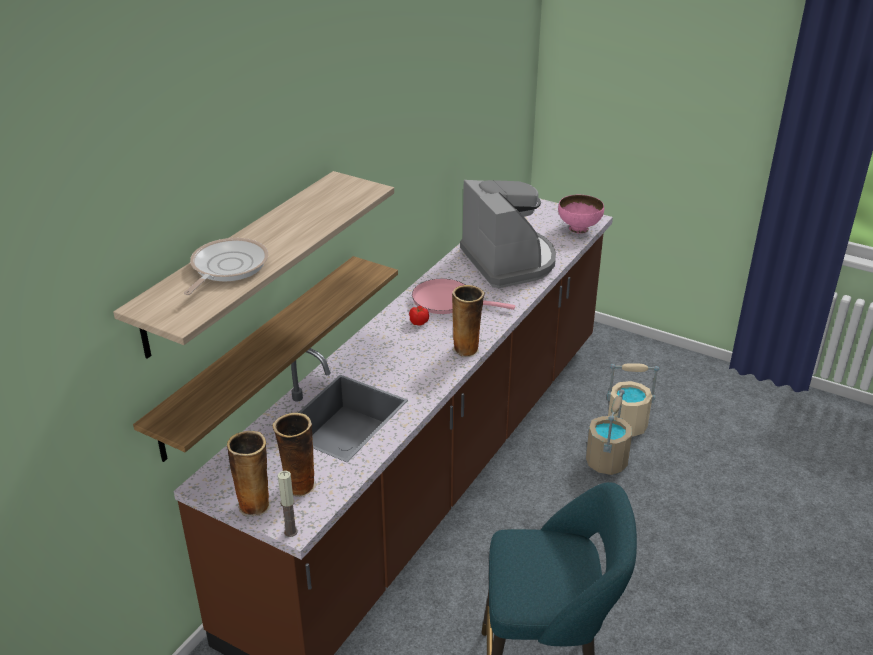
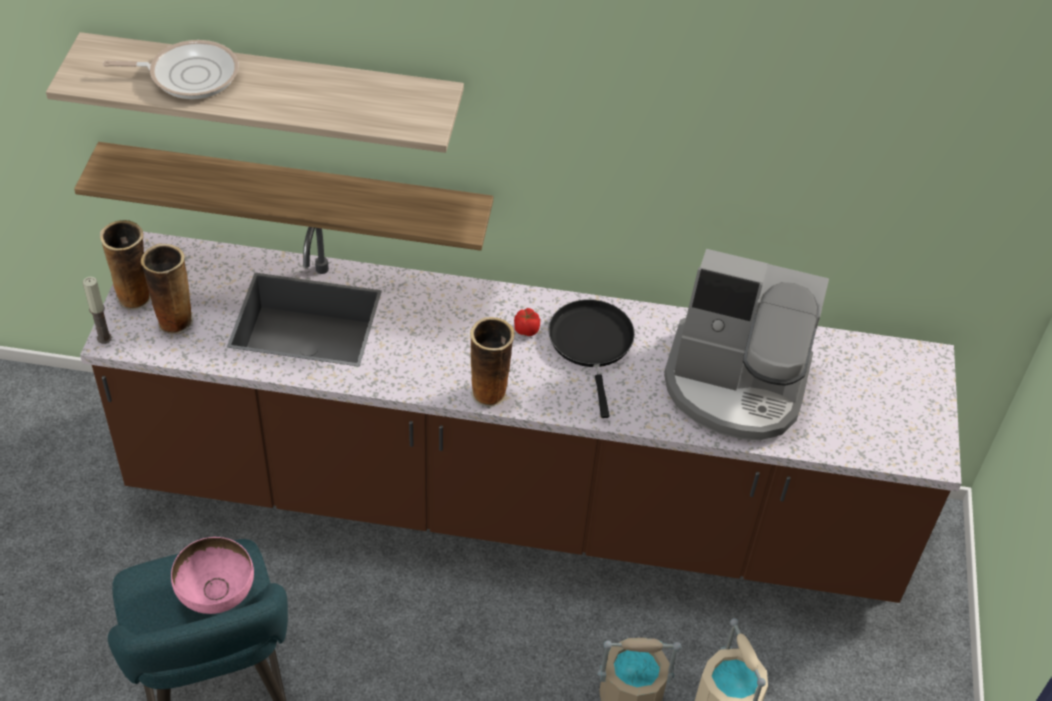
camera: 65 degrees right, 15 degrees up
(447, 301) = (592, 344): pink frying pan -> black frying pan
(509, 261) = (735, 385): coffee machine -> coffee machine turned 60 degrees clockwise
(579, 229) = (888, 447): pink bowl -> pink bowl (216, 596)

